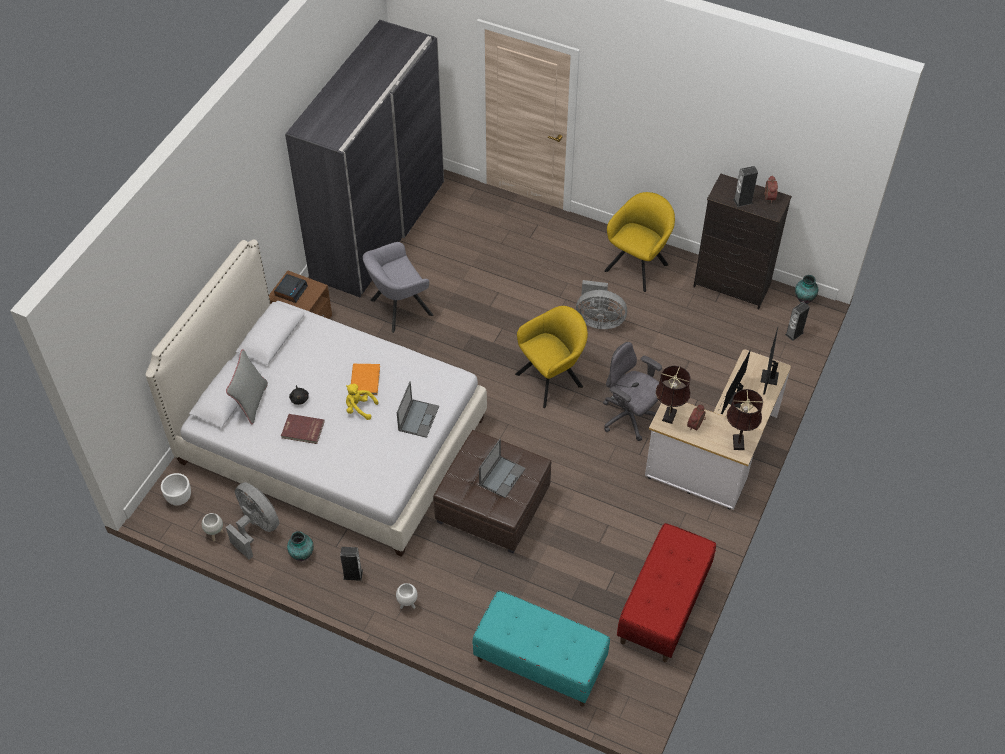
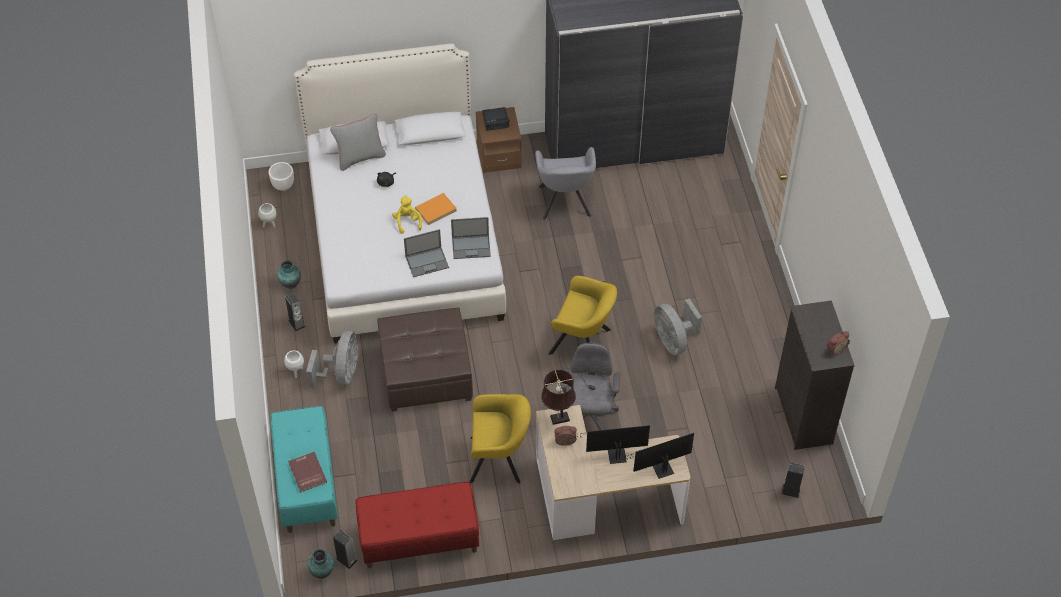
camera: 55 degrees right, 0 degrees up
(256, 528) = (292, 244): grey fan -> grey fan (341, 373)
(302, 430) = (359, 201): red book -> red book (306, 473)
(398, 308) = (565, 204): grey armchair -> grey armchair turned 120 degrees counterclockwise
(502, 476) = (429, 350): laptop -> laptop (471, 247)
(638, 265) = (762, 335): yellow armchair -> yellow armchair (499, 460)
(738, 441) = (573, 480): brown table lamp -> none
(743, 201) = (812, 333): speaker -> speaker (346, 560)
(804, 299) = (840, 478): vase -> vase (322, 571)

